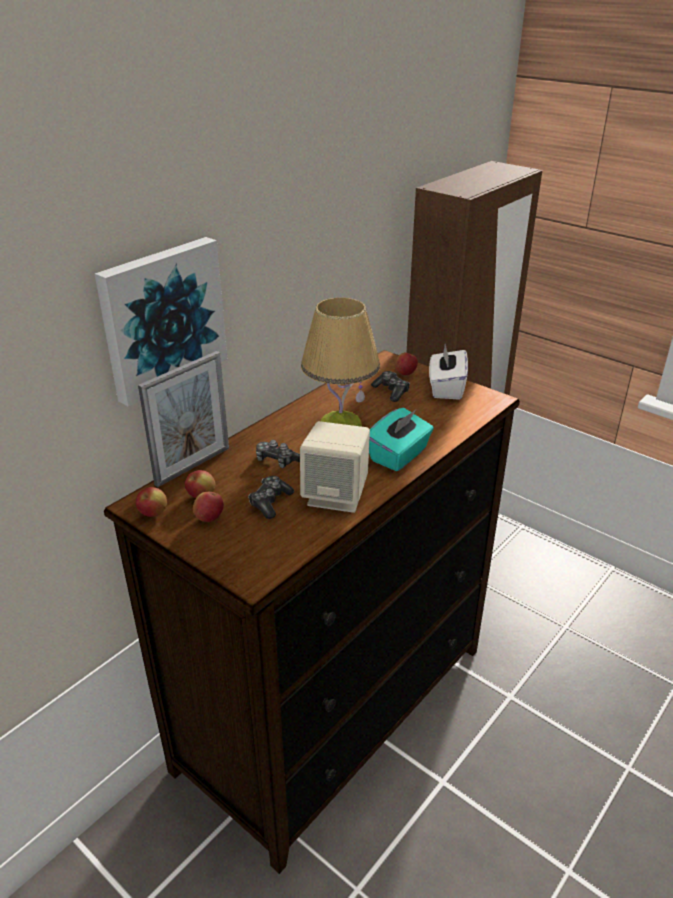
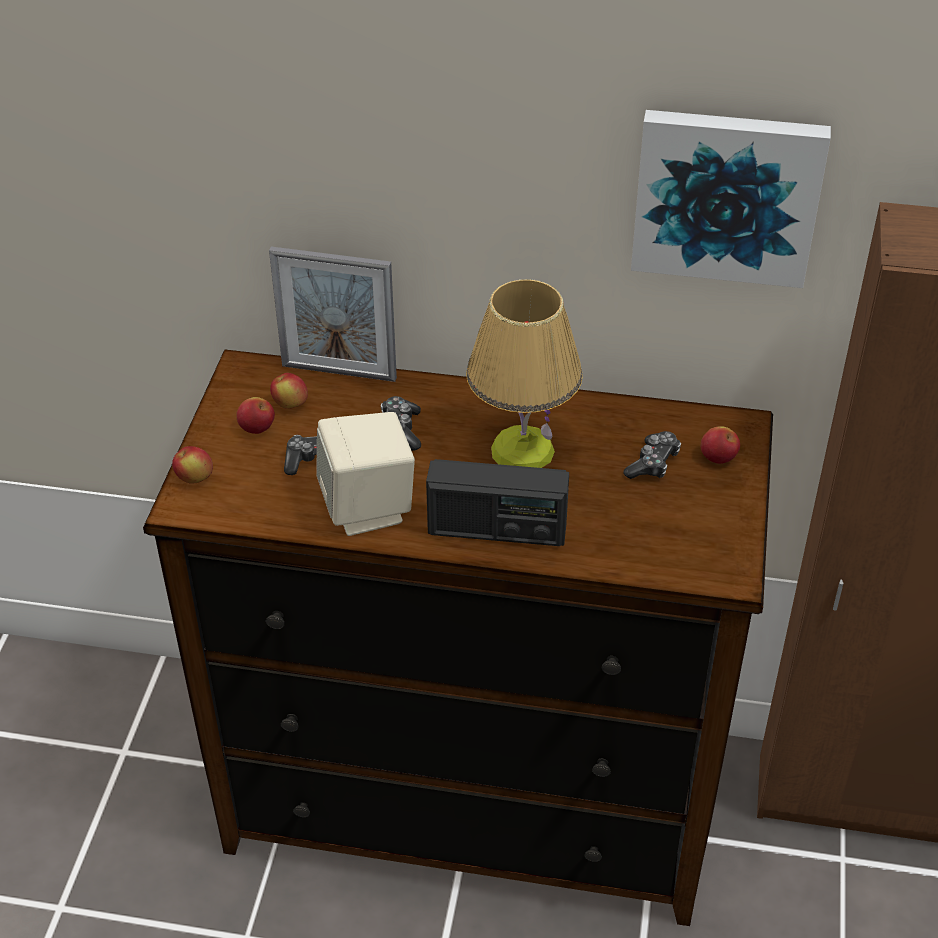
camera: 60 degrees right, 10 degrees up
(153, 513) = (236, 386): apple -> apple (195, 478)
(162, 318) = (341, 190): picture -> picture (727, 195)
(399, 455) = (497, 530): turquoise tissue box -> radio
(446, 388) = (715, 514): white tissue box -> none

